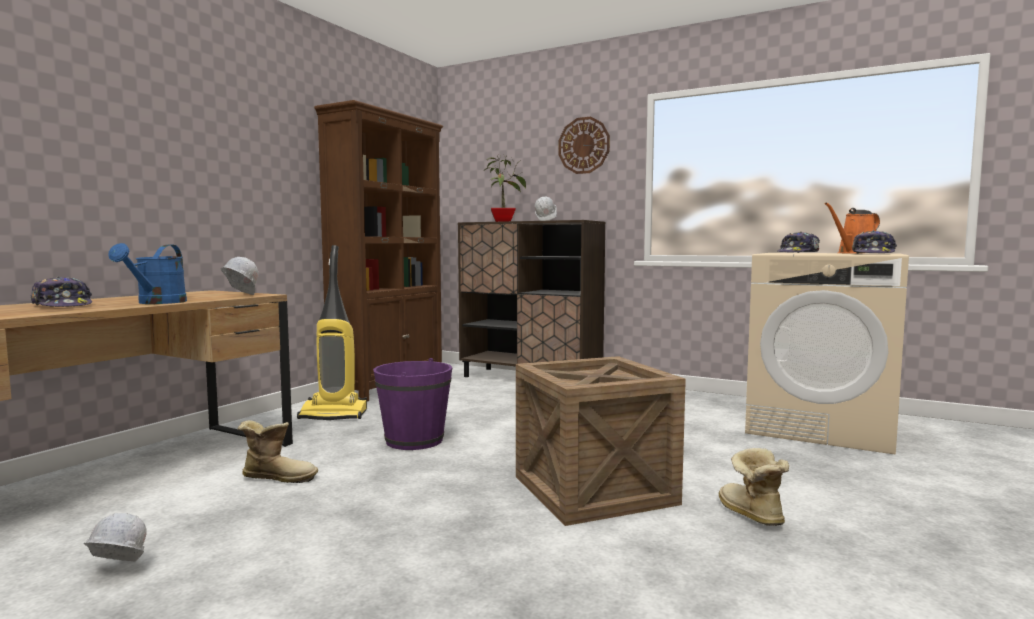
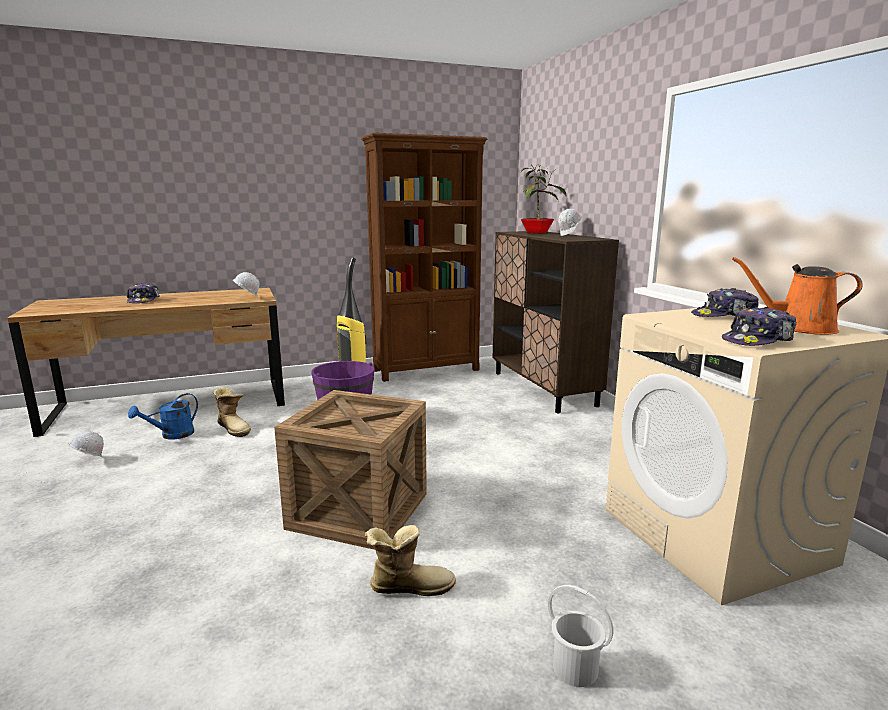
camera: 40 degrees right, 10 degrees up
(157, 303) = (183, 303): blue watering can -> blue watering can (172, 435)
(584, 145) = (611, 151): wall clock -> none
(749, 515) = (409, 586): boot -> boot turned 60 degrees clockwise
(918, 508) = (575, 667): none -> white bucket

